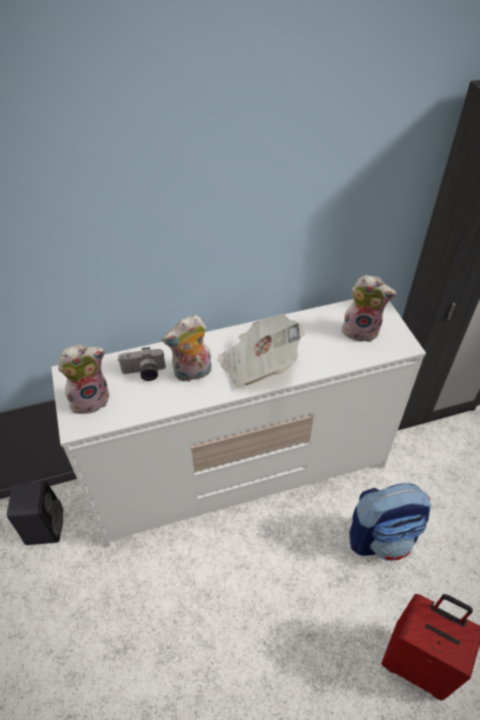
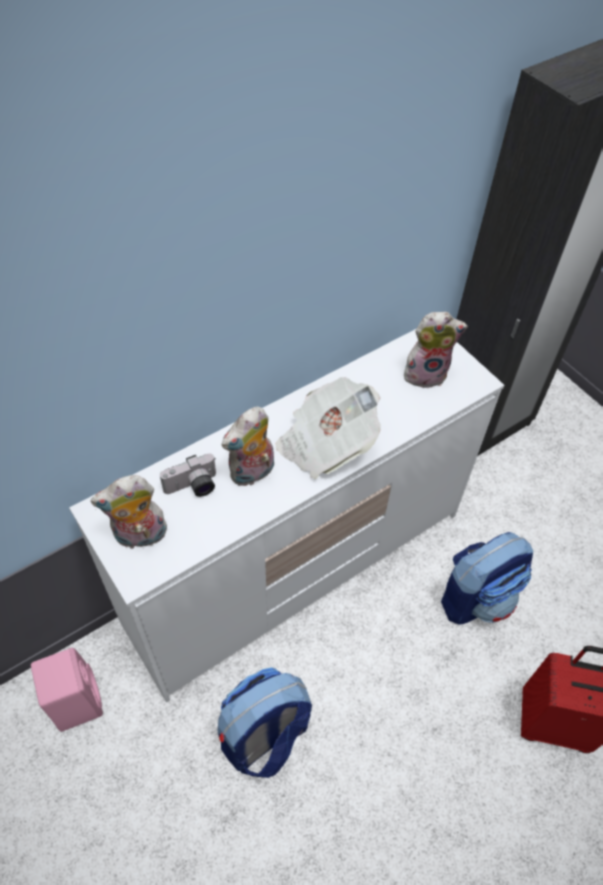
camera: 20 degrees left, 5 degrees up
(44, 525) = (75, 700): black speaker -> pink speaker
(90, 399) = (140, 537): plush toy -> plush toy turned 150 degrees counterclockwise
(170, 597) = (265, 737): none -> backpack

